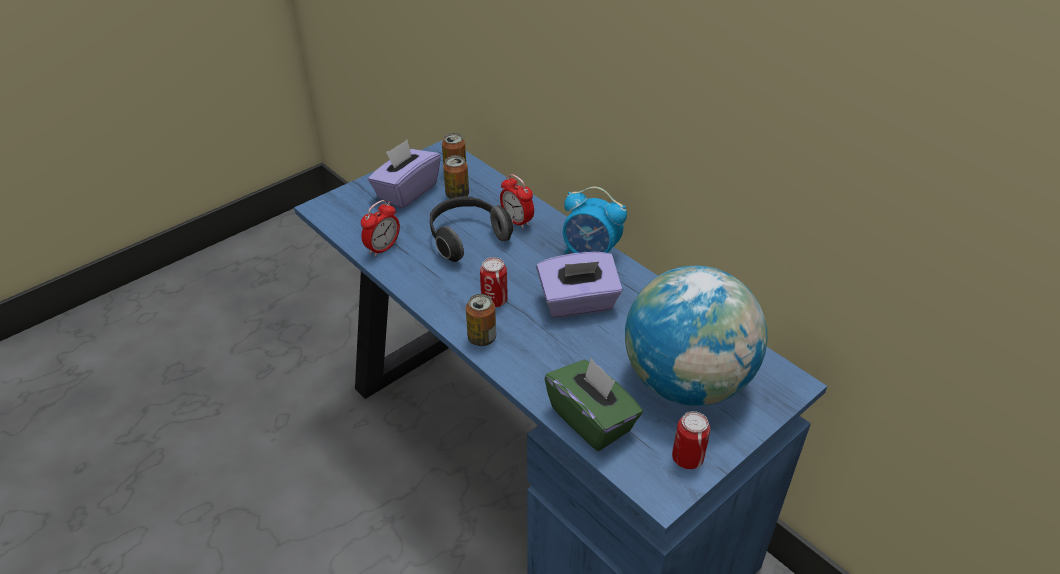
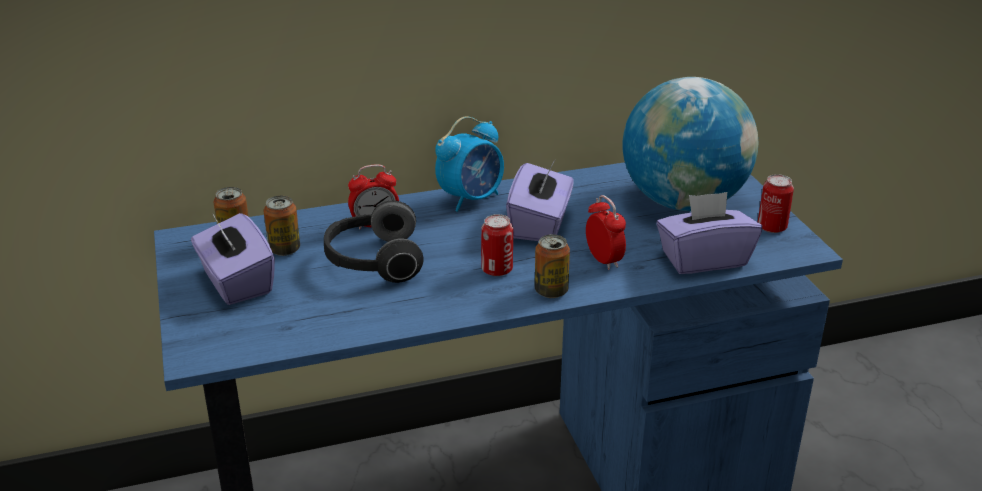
camera: 65 degrees left, 10 degrees down
(383, 248) = (335, 323): alarm clock -> alarm clock (603, 260)
(591, 419) = (703, 259): green tissue box -> purple tissue box

